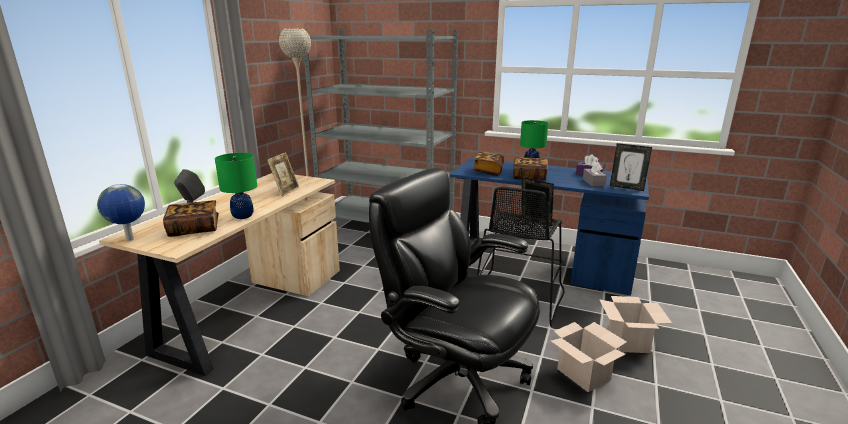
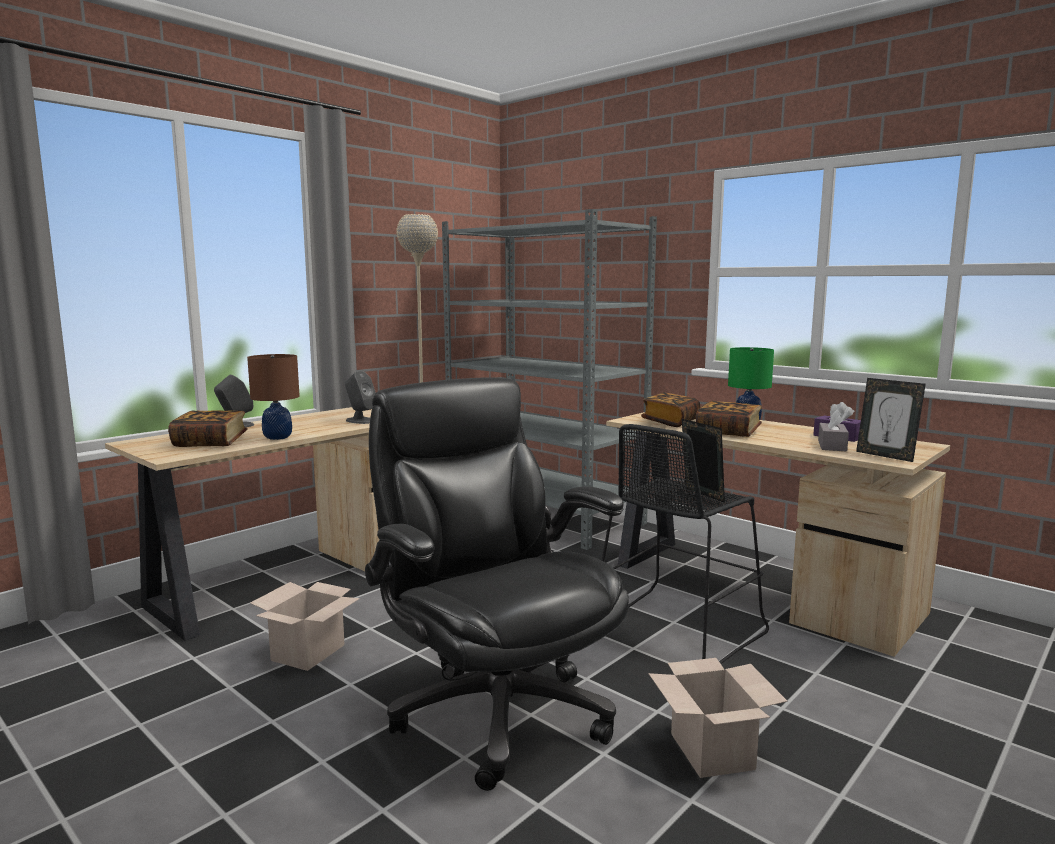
camera: 20 degrees right, 10 degrees down
(130, 239) = (134, 445): globe -> none
(243, 216) = (279, 438): green table lamp -> brown table lamp
(285, 191) = (361, 421): picture frame -> grey speaker
(539, 263) = (755, 586): blue desk -> beige desk
(629, 342) = (836, 723): cardboard box -> cardboard box (308, 653)

